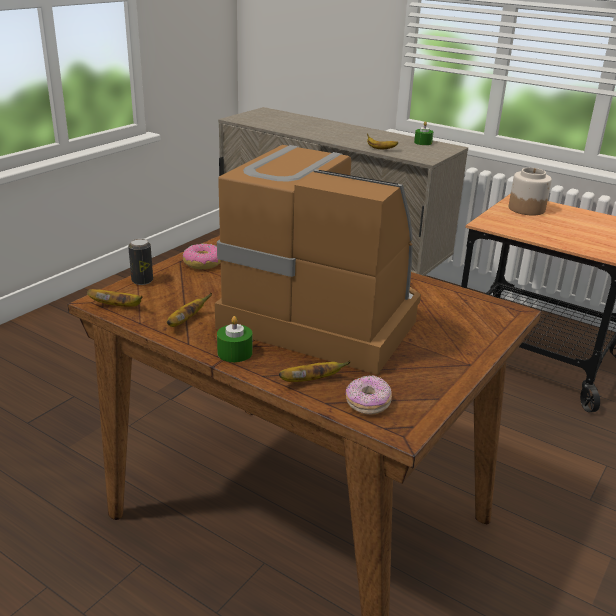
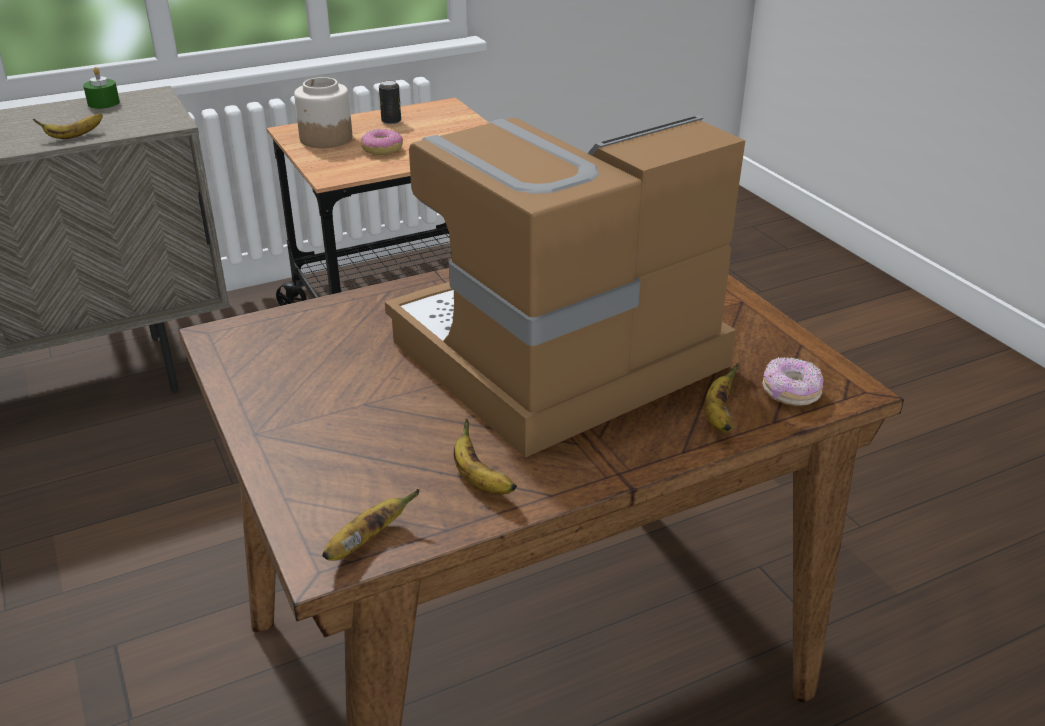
camera: 60 degrees left, 5 degrees up
(142, 281) = (292, 492): can -> can (391, 121)
(203, 263) = (291, 412): donut -> donut (382, 149)
(235, 352) = (608, 458): green candle -> none

